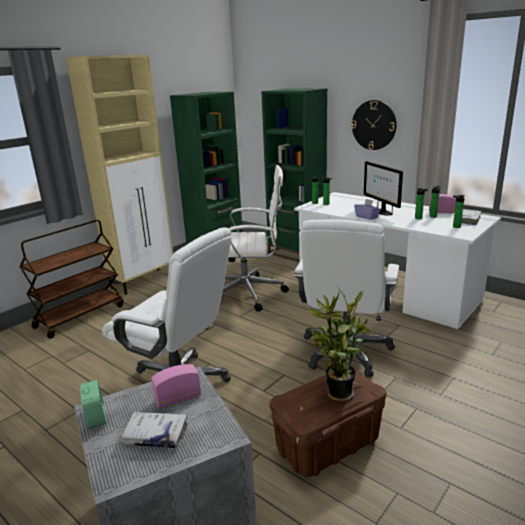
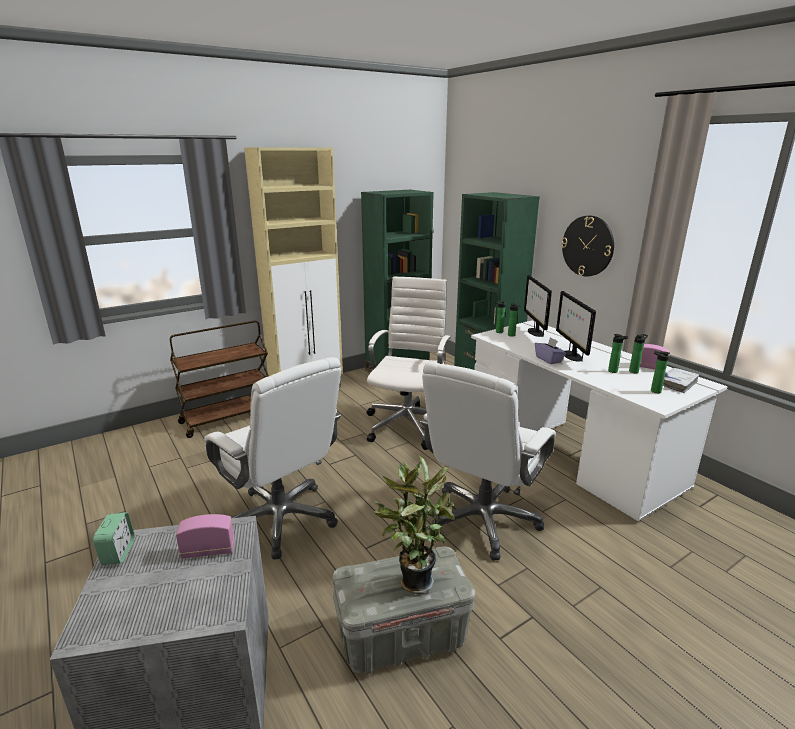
camera: 15 degrees right, 0 degrees up
(155, 435) = (157, 591): white book -> none
(249, 293) = (408, 424): white office chair -> white office chair turned 90 degrees counterclockwise
(327, 446) = (401, 638): brown storage box -> grey storage box
(343, 200) = (535, 332): none -> monitor

